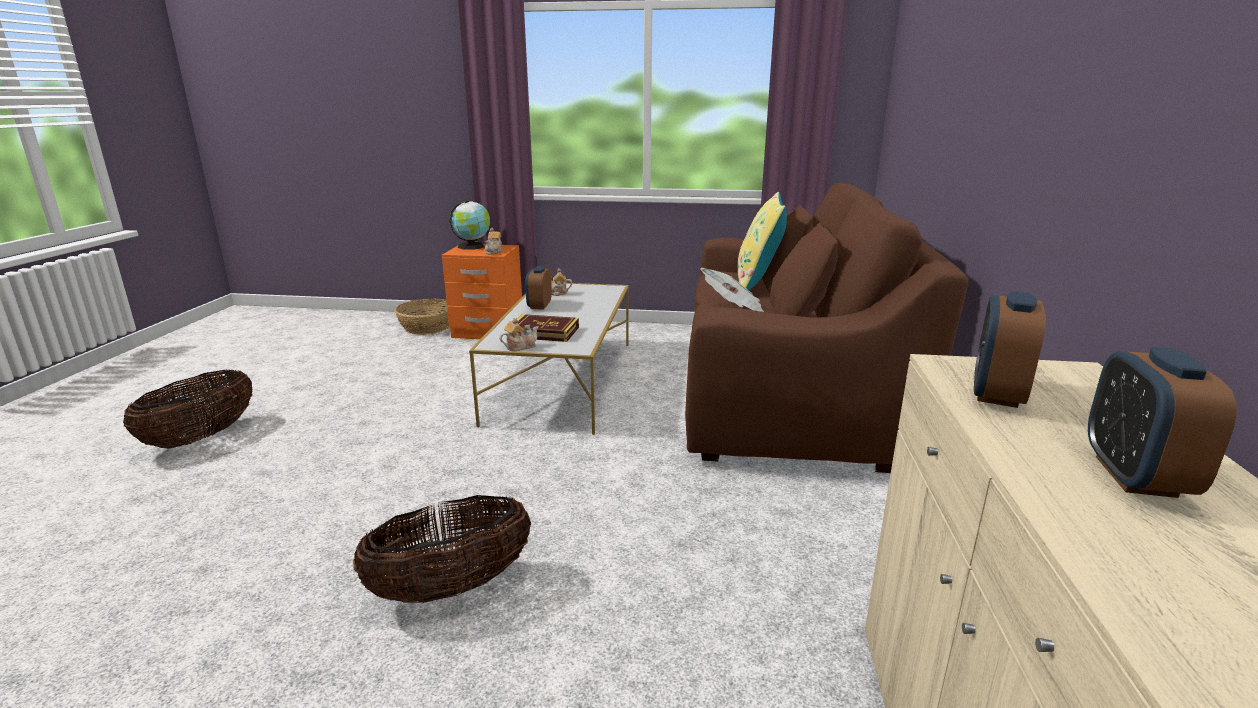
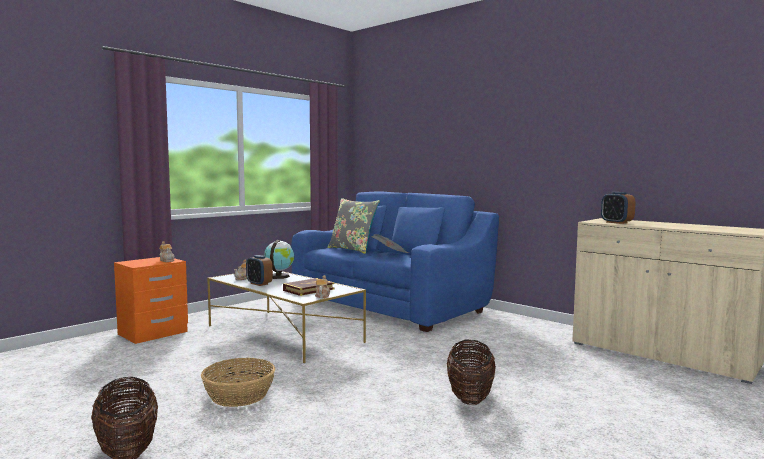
camera: 55 degrees left, 15 degrees down
(428, 327) = (90, 346): basket -> basket (239, 395)
(473, 246) = (134, 261): globe -> globe (279, 276)
(757, 284) = (352, 249): yellow pillow -> grey pillow
(786, 392) = (389, 304): brown sofa -> blue sofa
(1134, 476) = (670, 225): alarm clock -> none

